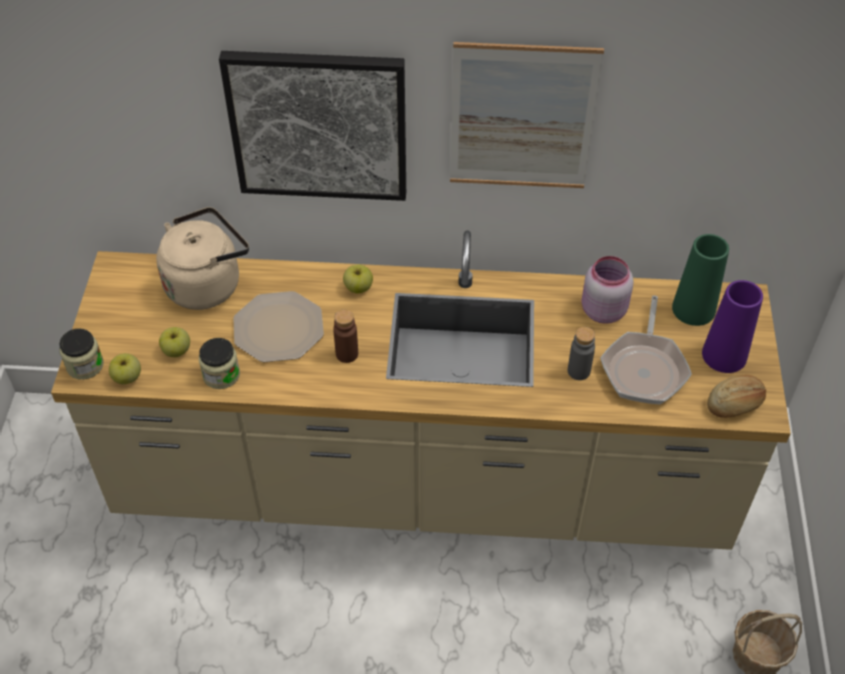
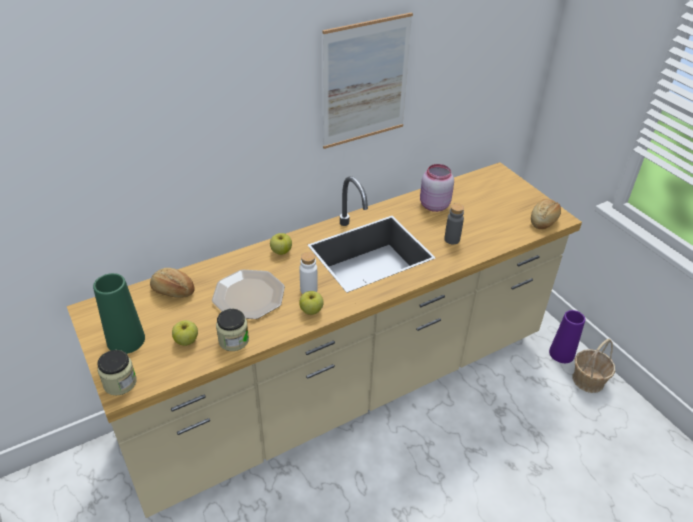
camera: 35 degrees left, 10 degrees down
(127, 377) = (162, 375): apple -> apple (311, 310)
(207, 283) = (172, 291): beige kettle -> bread
(318, 125) = (233, 129): picture -> none
(347, 354) = (308, 290): brown bottle -> white bottle
(644, 368) = (483, 223): frying pan -> none
(693, 309) = (478, 186): green vase -> green vase (126, 340)
(724, 355) = (514, 200): purple vase -> purple vase (561, 353)

